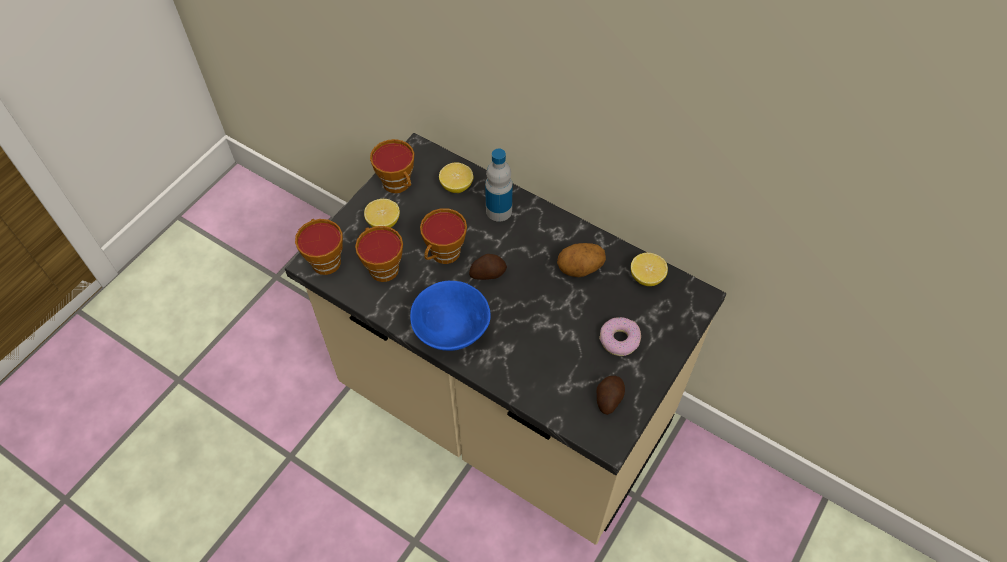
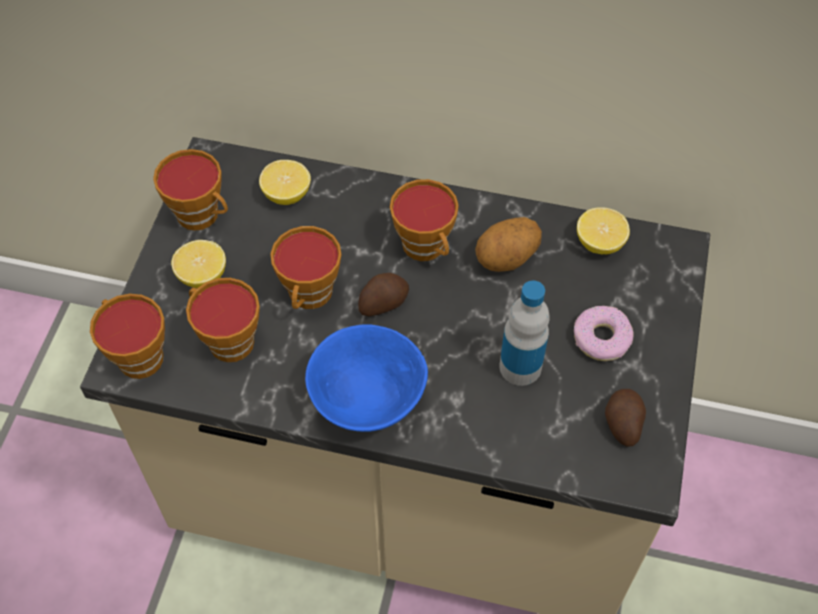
camera: 20 degrees left, 0 degrees up
(499, 211) = (361, 211): bottle -> bottle (520, 367)
(531, 246) = (427, 248): none -> cup

